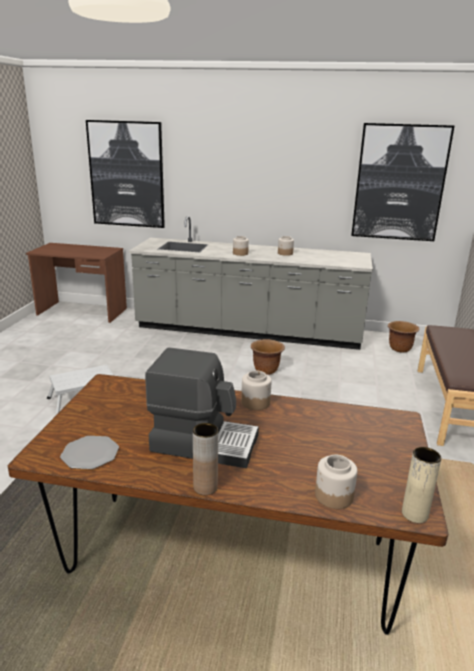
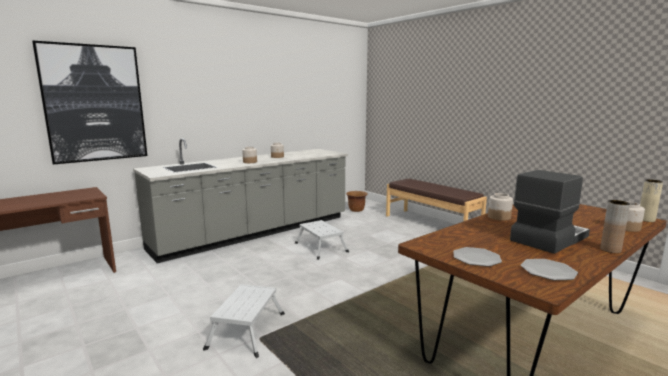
camera: 50 degrees left, 10 degrees down
(93, 413) = (476, 258): none -> plate
(266, 370) = (321, 247): brown planter -> white step ladder
(399, 183) = (327, 97): picture -> none

